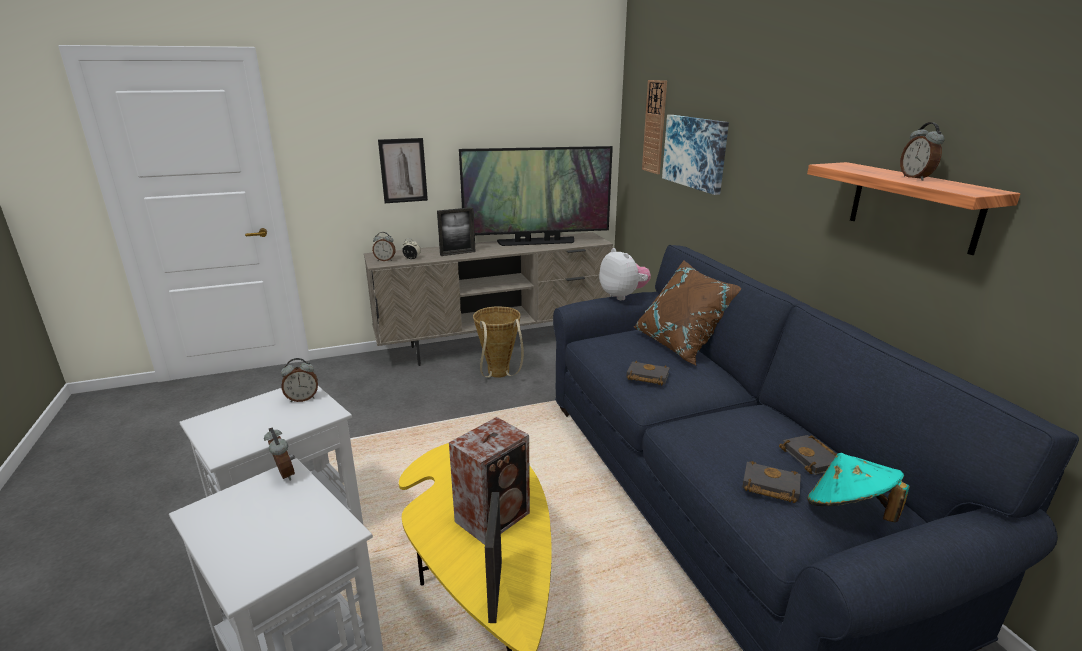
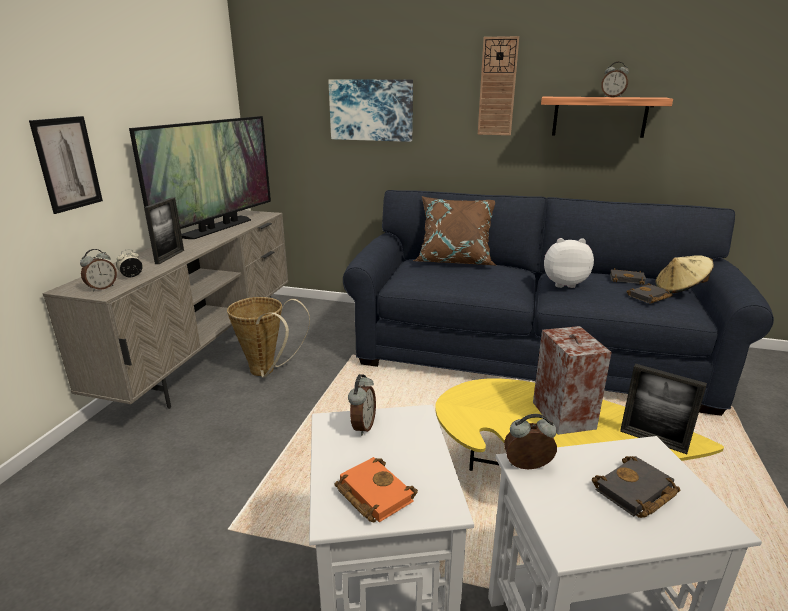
camera: 55 degrees left, 0 degrees up
(227, 425) = (372, 494): none -> orange book
(623, 296) = (374, 243): plush toy -> plush toy (563, 283)
(646, 377) = (489, 283): black book -> black book (635, 493)
(655, 127) = (303, 93): wall clock -> wall clock (497, 87)
(848, 510) = (680, 290): turquoise hat -> beige hat

